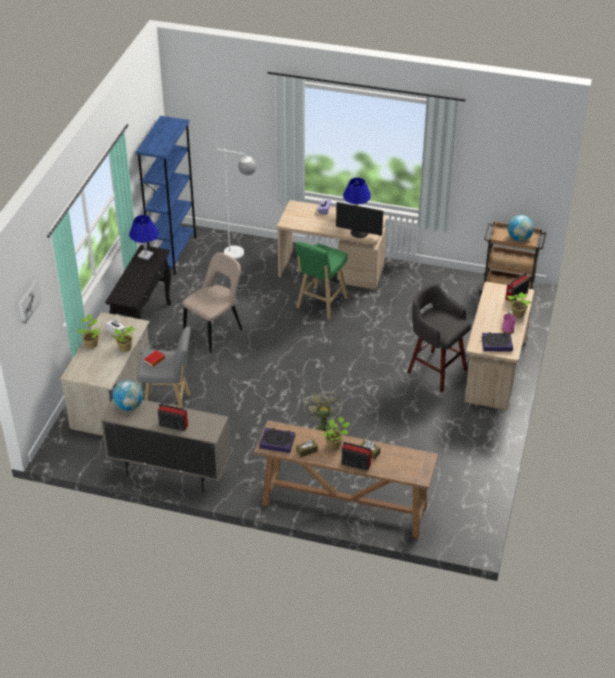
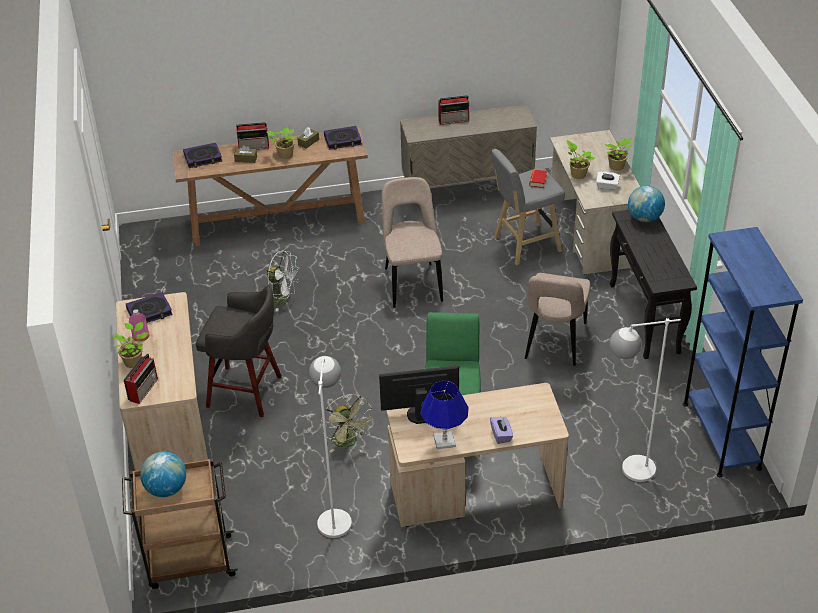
camera: 155 degrees right, 0 degrees up
(28, 301) = (638, 28): picture -> none
(129, 406) = (511, 121): globe -> globe (644, 218)
(146, 255) = (673, 275): blue table lamp -> none
(274, 408) = (412, 283): none -> beige chair
(322, 428) = (345, 280): green fan -> green fan (348, 442)
(377, 429) = (283, 299): none -> white fan
(405, 467) = (203, 158): none -> book
(415, 286) = (335, 514): none -> white floor lamp

